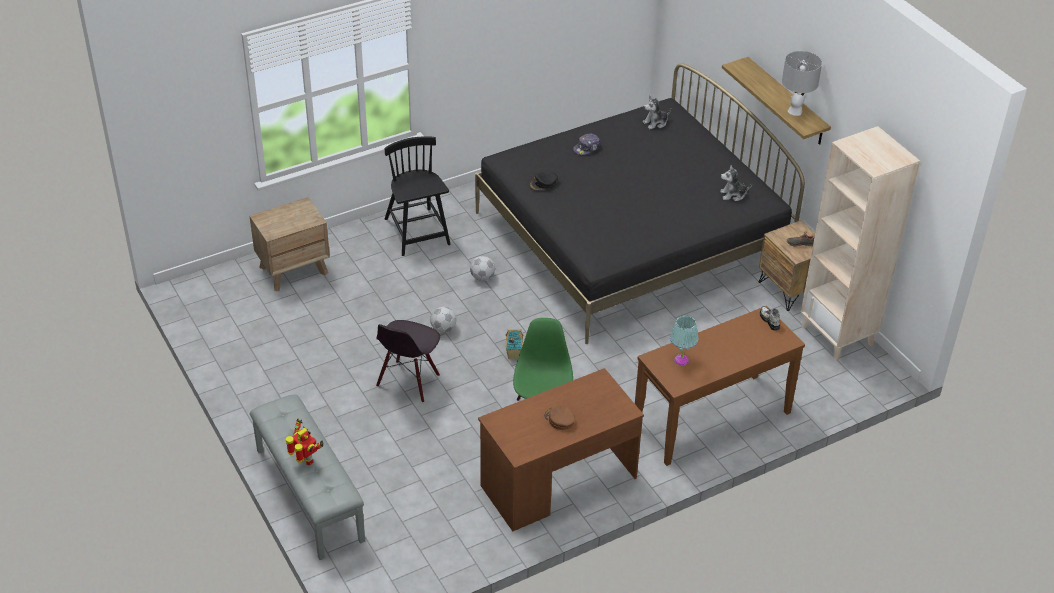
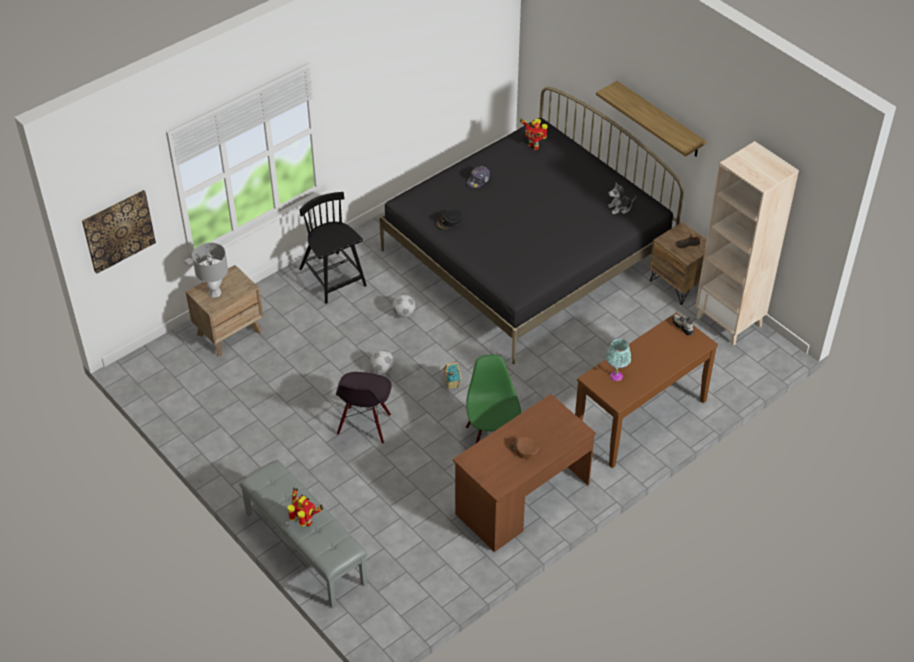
camera: 10 degrees left, 5 degrees up
(180, 133) = (118, 230): none -> picture
(655, 123) = (534, 146): plush toy -> toy robot
(795, 111) = (672, 130): grey table lamp -> grey table lamp (215, 292)

